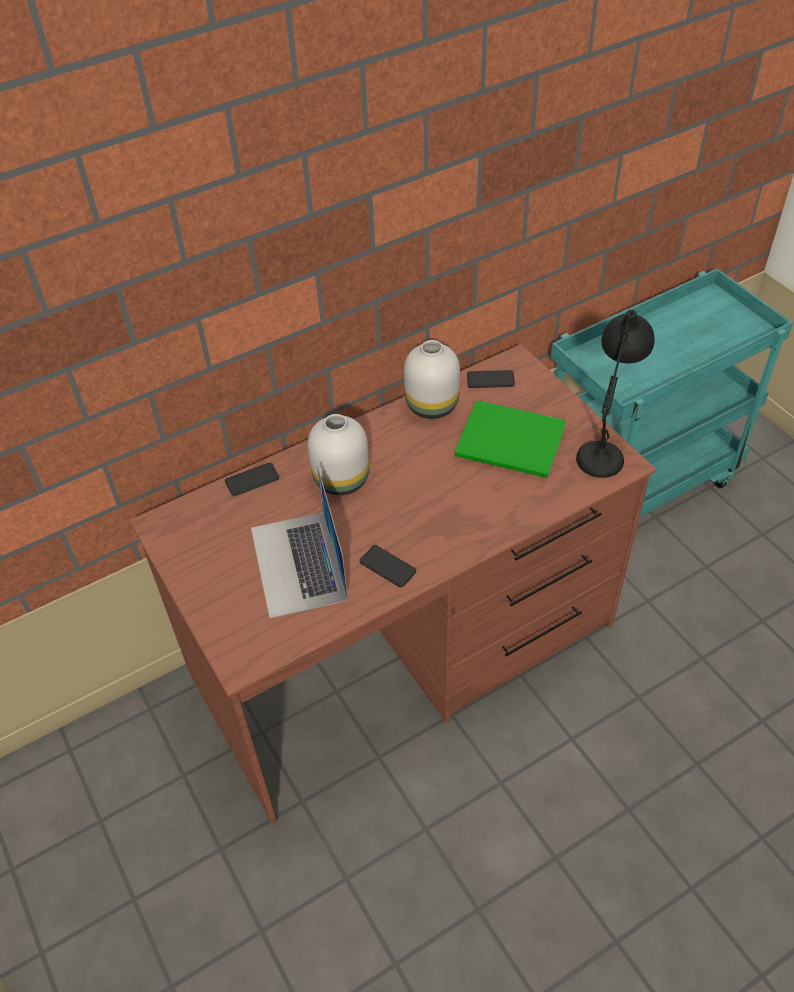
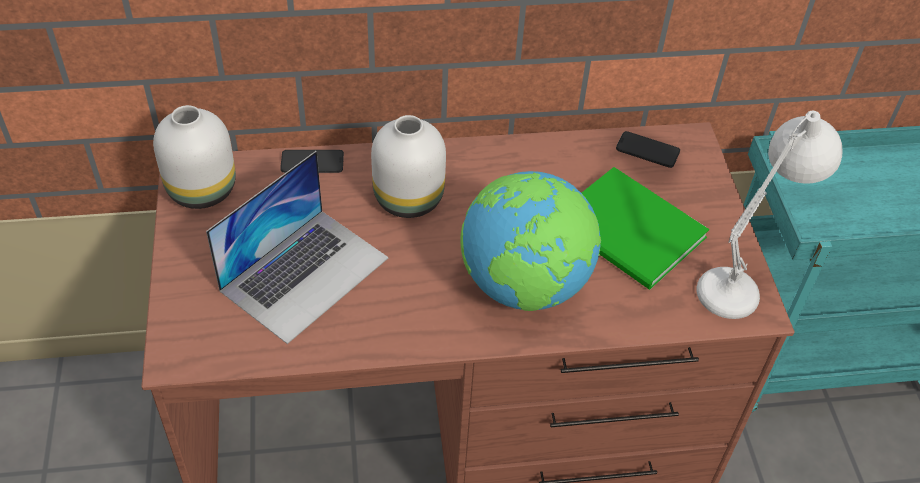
camera: 20 degrees right, 0 degrees up
(298, 563) = (305, 273): laptop -> laptop turned 150 degrees counterclockwise
(387, 566) = (400, 317): phone -> none
(431, 404) = (561, 153): white vase -> white vase (202, 188)
(461, 508) = (525, 285): none -> globe
(606, 446) = (745, 280): black table lamp -> white table lamp

